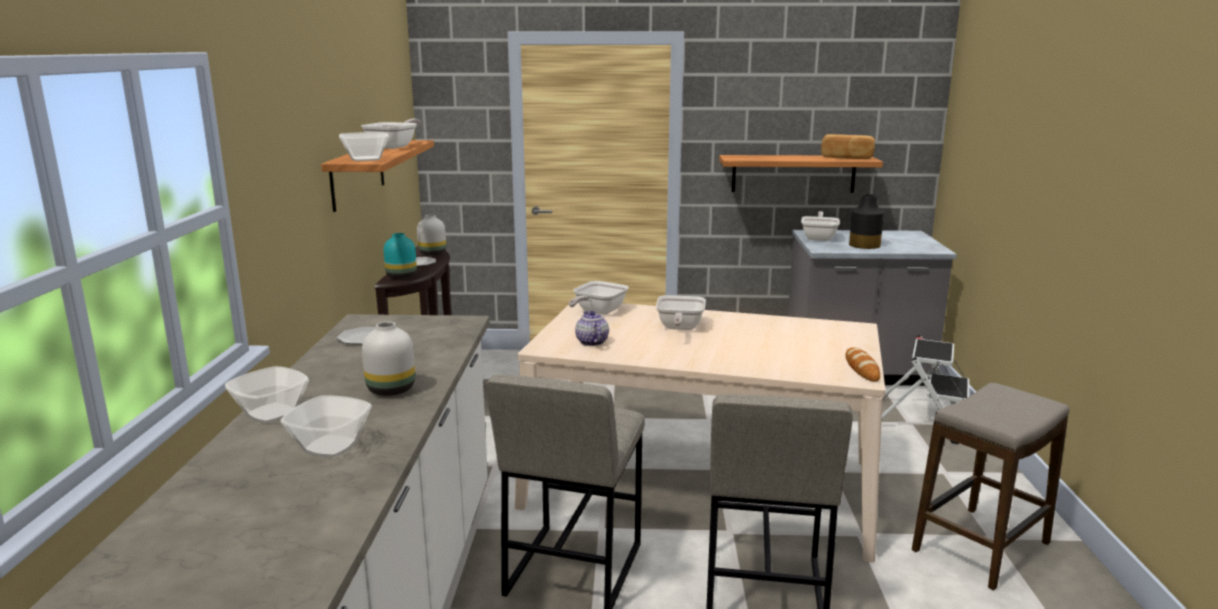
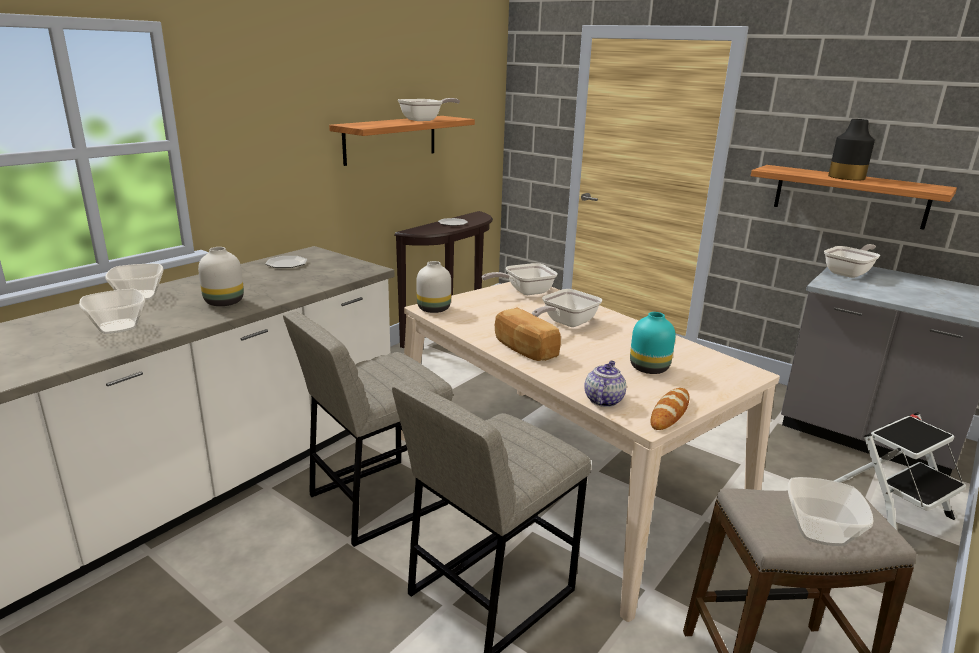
camera: 35 degrees right, 5 degrees up
(366, 159) = (366, 125): bowl -> bowl (822, 532)
(400, 277) = (421, 230): turquoise vase -> turquoise vase (648, 368)
(432, 254) = (475, 218): white vase -> white vase (433, 309)
(591, 342) = (472, 314): teapot -> teapot (603, 400)
(846, 158) = (911, 185): bread -> bread (524, 349)
(864, 245) = (891, 291): black vase -> black vase (846, 177)

